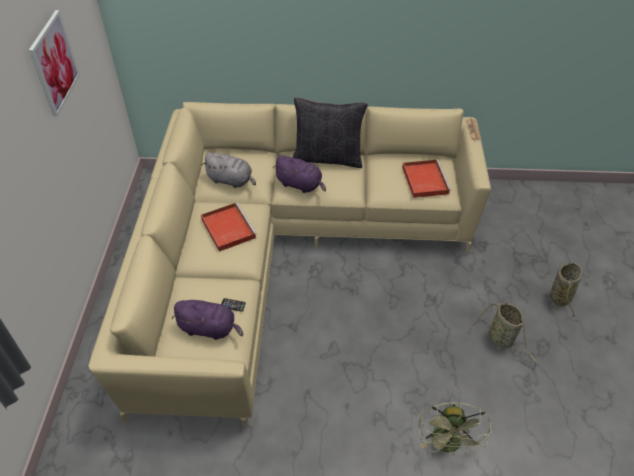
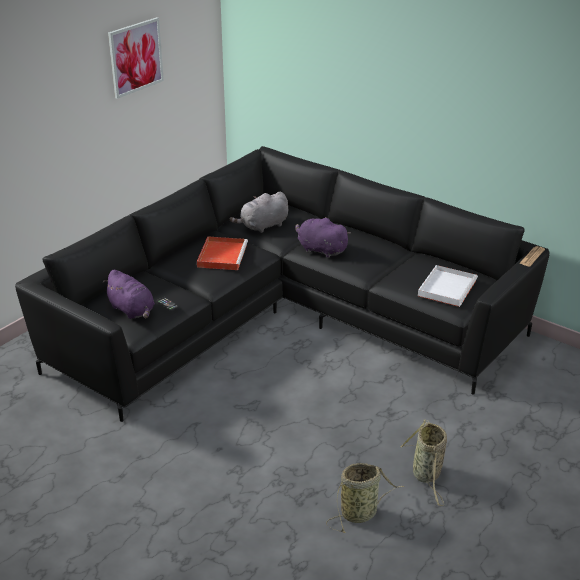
camera: 35 degrees right, 15 degrees down
(231, 180) = (263, 226): grey plush toy -> grey plush toy turned 90 degrees clockwise
(279, 252) = (282, 318): beige sofa -> black sofa
(300, 185) = (320, 250): purple plush toy -> purple plush toy turned 150 degrees clockwise
(328, 158) = (370, 240): black pillow -> none
(424, 179) = (447, 287): red tray -> white tray
(448, 445) = (278, 522): green fan -> none
(560, 296) = (538, 473): basket -> basket (361, 513)

